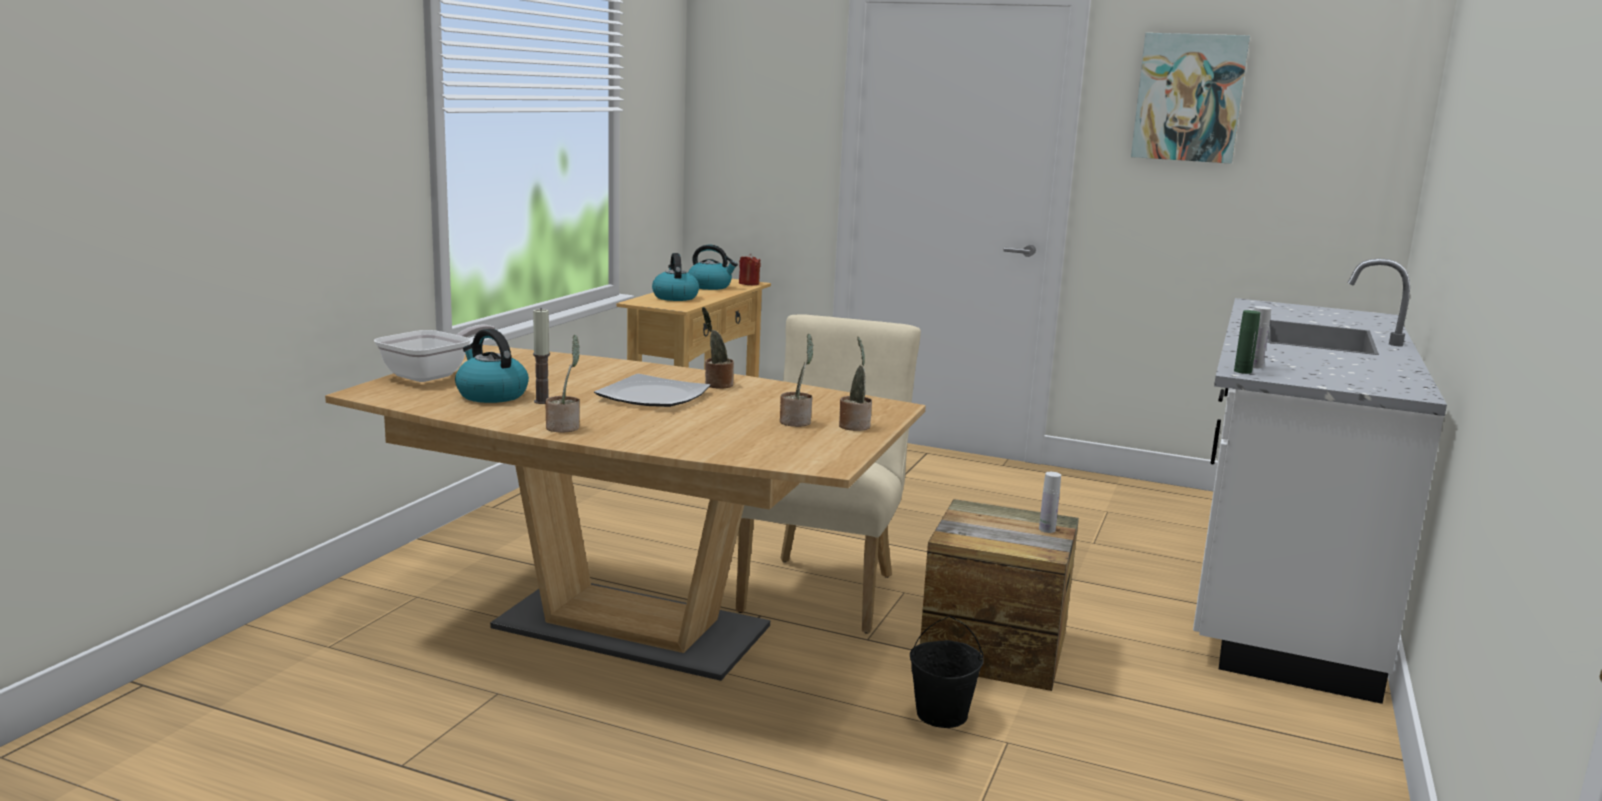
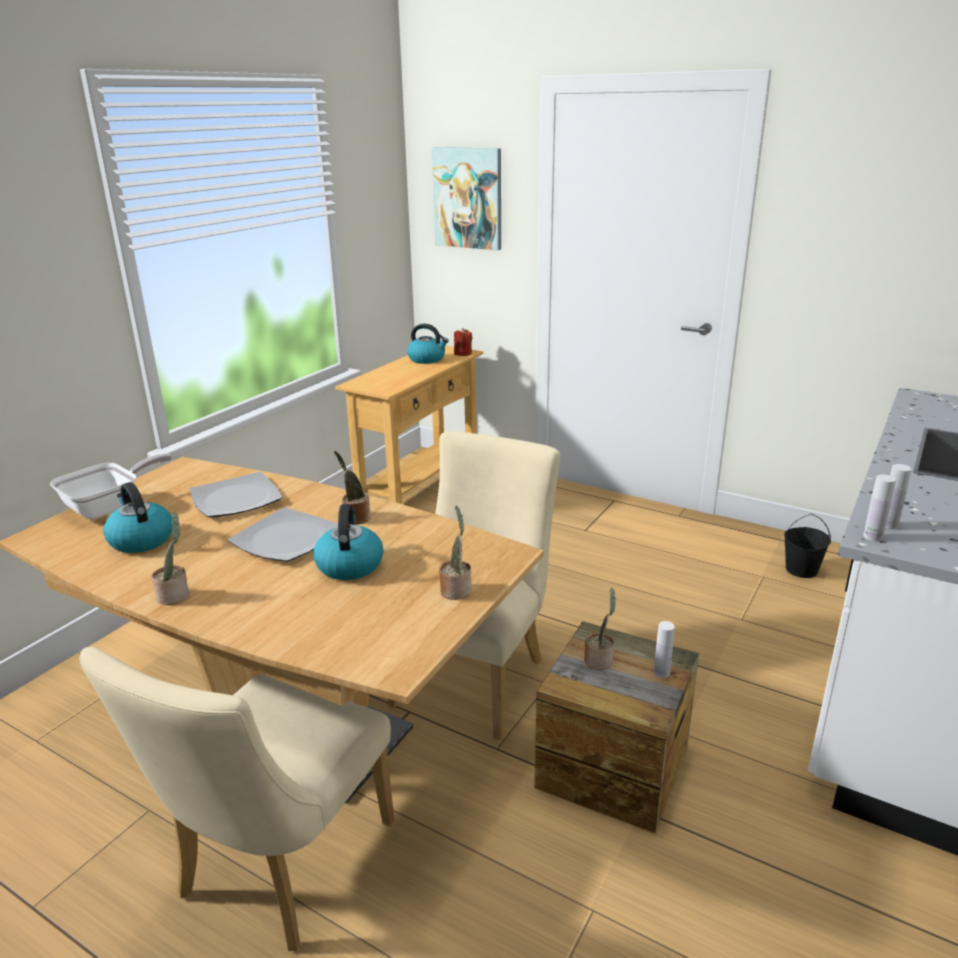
camera: 10 degrees right, 10 degrees up
(542, 401) = (180, 550): candle -> none
(575, 372) = (237, 499): none -> plate
(666, 729) = (277, 869): none -> beige chair
(675, 297) = (389, 376): kettle -> kettle (349, 565)
(796, 422) = (401, 583): potted plant -> potted plant (599, 660)
(942, 714) = (539, 862): black bucket -> black bucket (801, 569)
(1189, 98) = (866, 181): picture -> picture (468, 198)
(1242, 371) = (872, 537): green bottle -> white bottle

